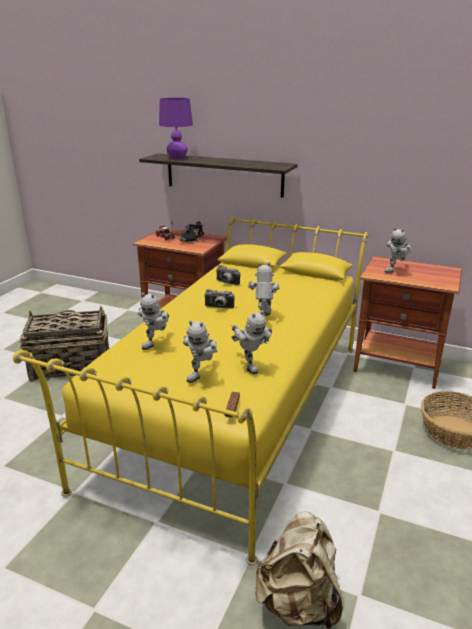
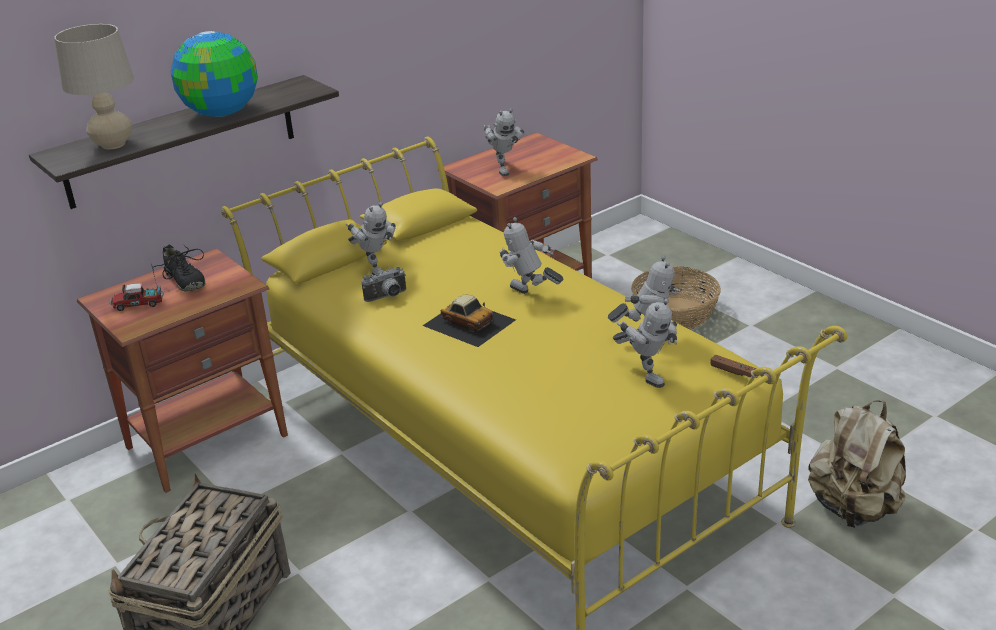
camera: 60 degrees left, 5 degrees up
(157, 343) = (534, 393): toy robot -> toy robot (374, 269)
(177, 158) = (113, 145): purple table lamp -> beige table lamp
(218, 308) = (469, 322): camera -> toy car
(230, 162) = (222, 113): none -> globe

